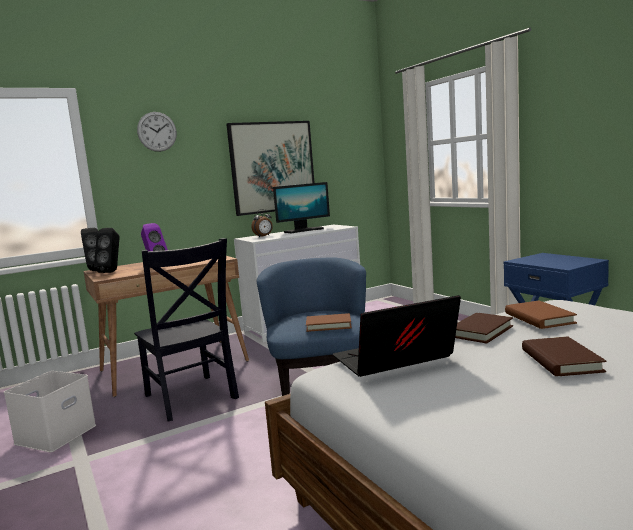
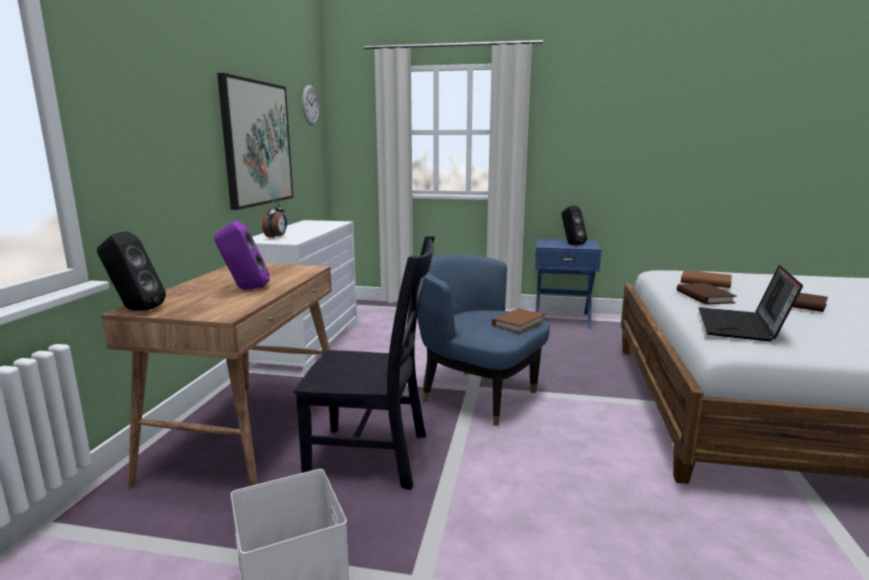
camera: 50 degrees left, 5 degrees up
(112, 272) = (190, 306): black speaker -> black speaker (571, 244)
(157, 131) = (147, 68): wall clock -> wall clock (310, 105)
(304, 230) = (301, 228): monitor -> none

